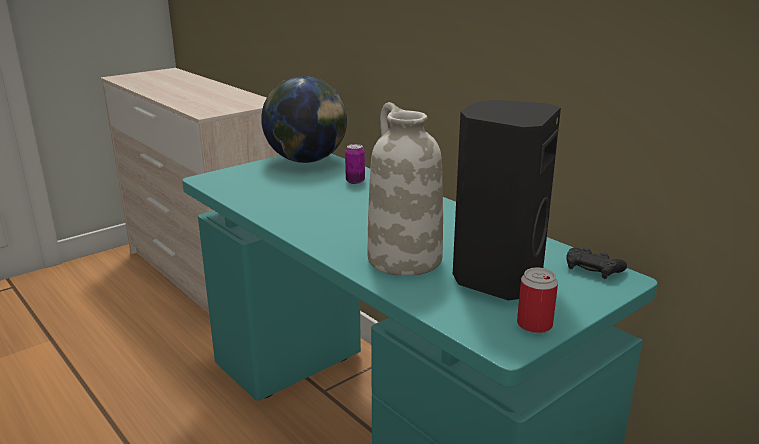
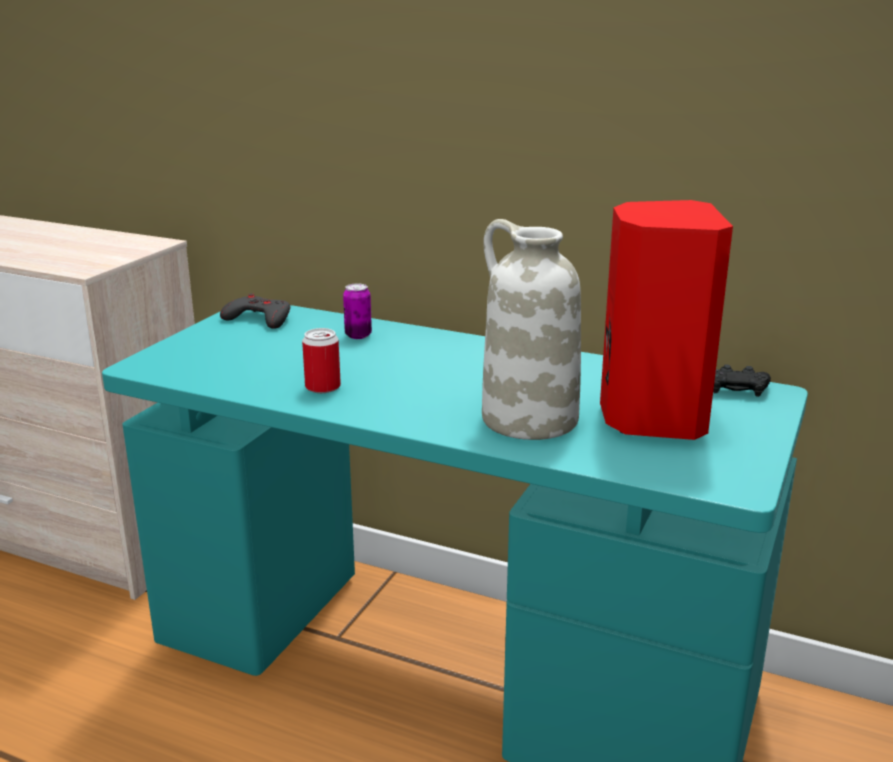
camera: 25 degrees left, 0 degrees up
(306, 161) = (259, 319): globe -> grey game controller
(495, 277) = (650, 418): black speaker -> red speaker
(534, 325) = (743, 460): can -> can (323, 387)

